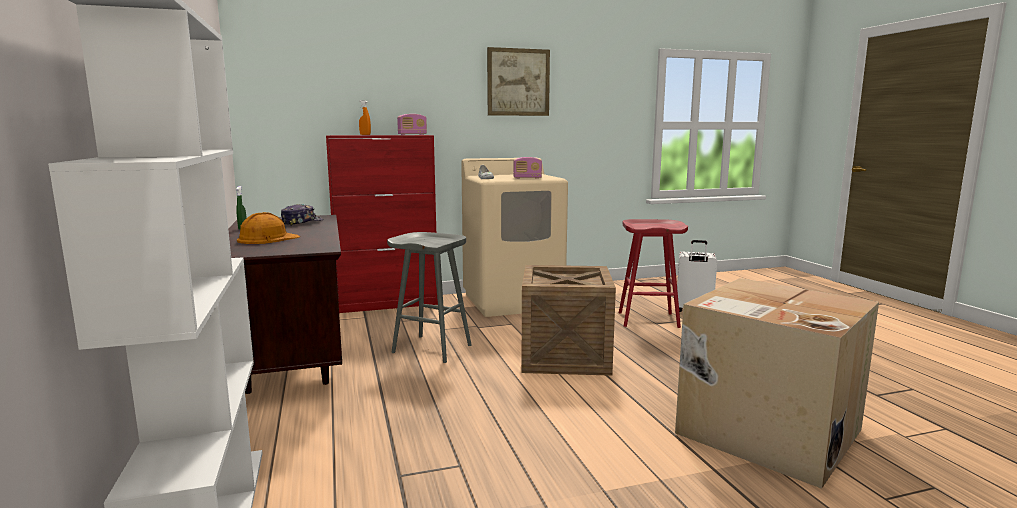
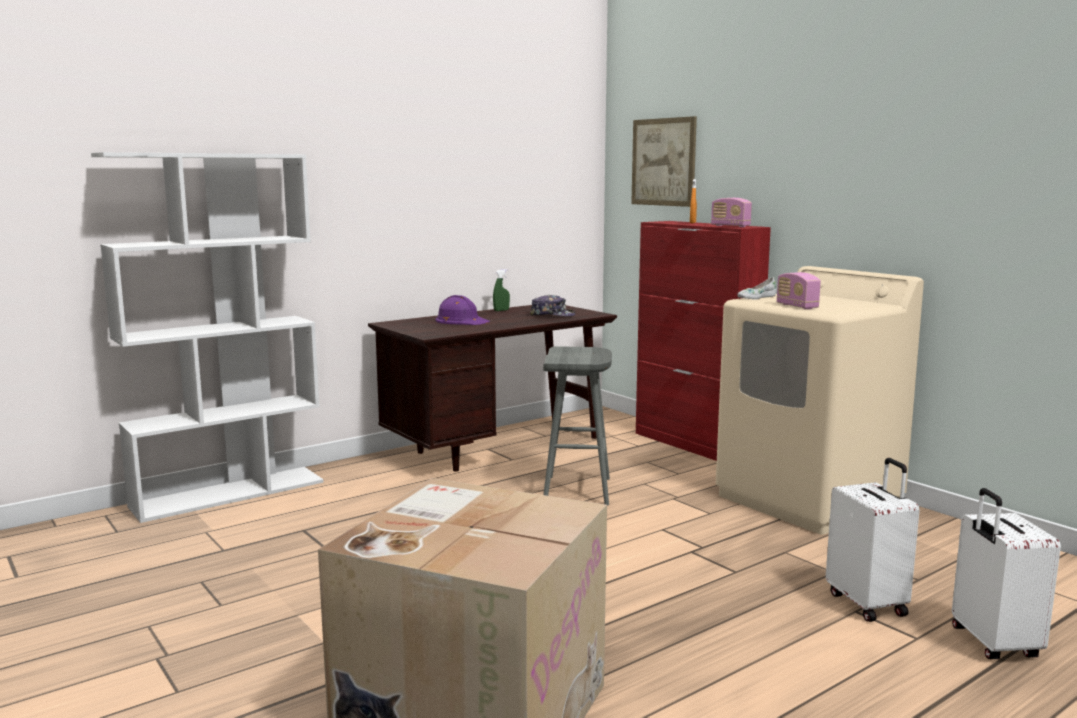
camera: 70 degrees right, 0 degrees up
(267, 238) = (461, 320): orange hard hat -> purple hard hat
(518, 82) = (907, 146): picture -> picture (663, 162)
(565, 357) = (623, 559): crate -> none
(649, 319) = (868, 603): red stool -> white suitcase

